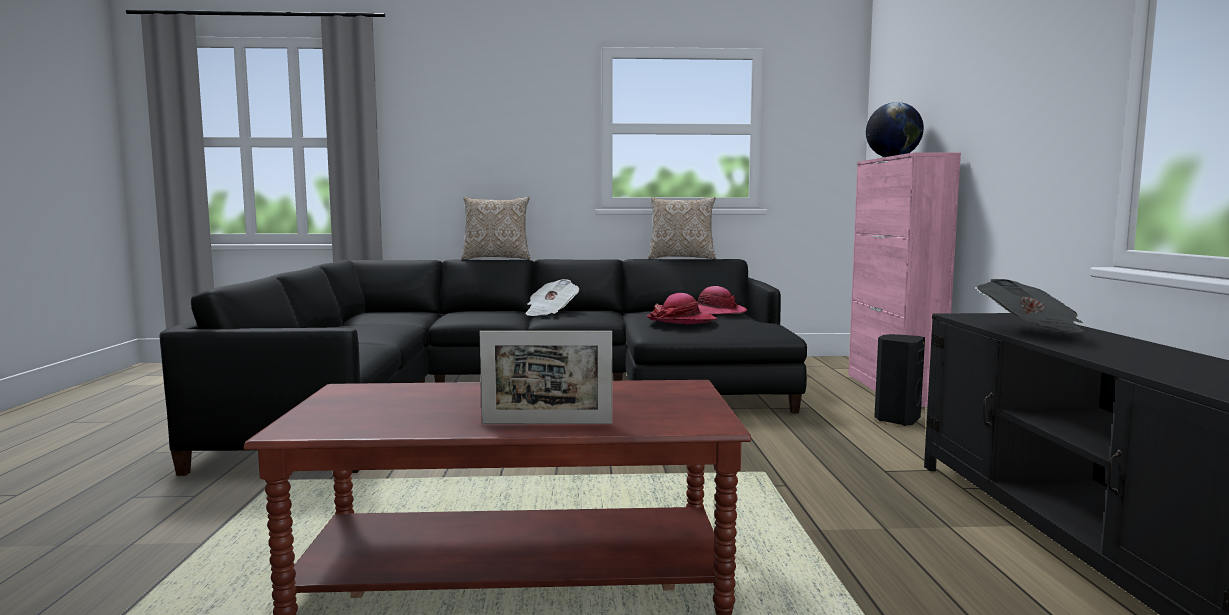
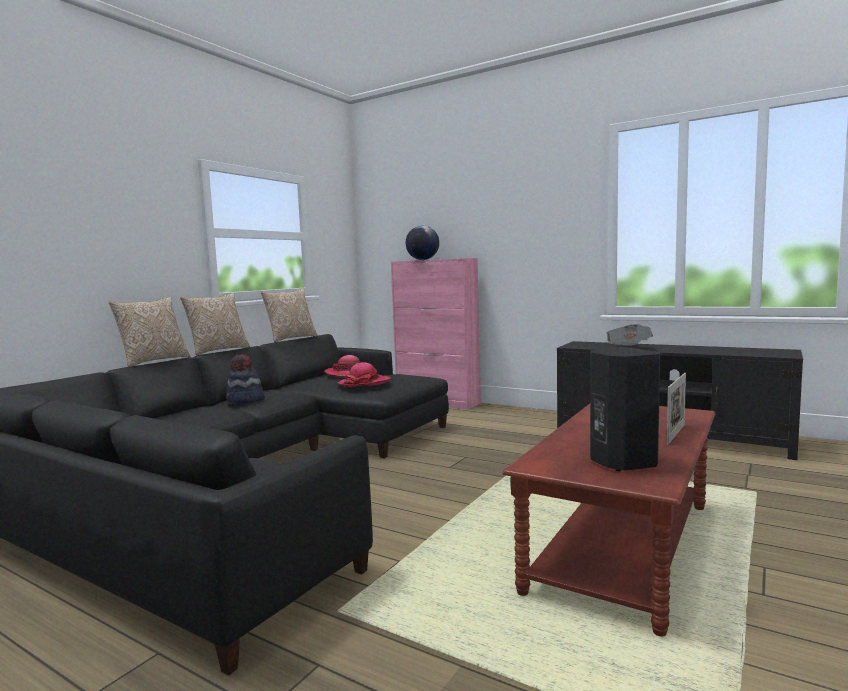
camera: 55 degrees left, 0 degrees up
(550, 312) = (245, 400): newspaper -> hat
(572, 258) = (217, 350): none -> pillow
(896, 419) = (486, 415): black speaker -> black speaker (620, 462)

